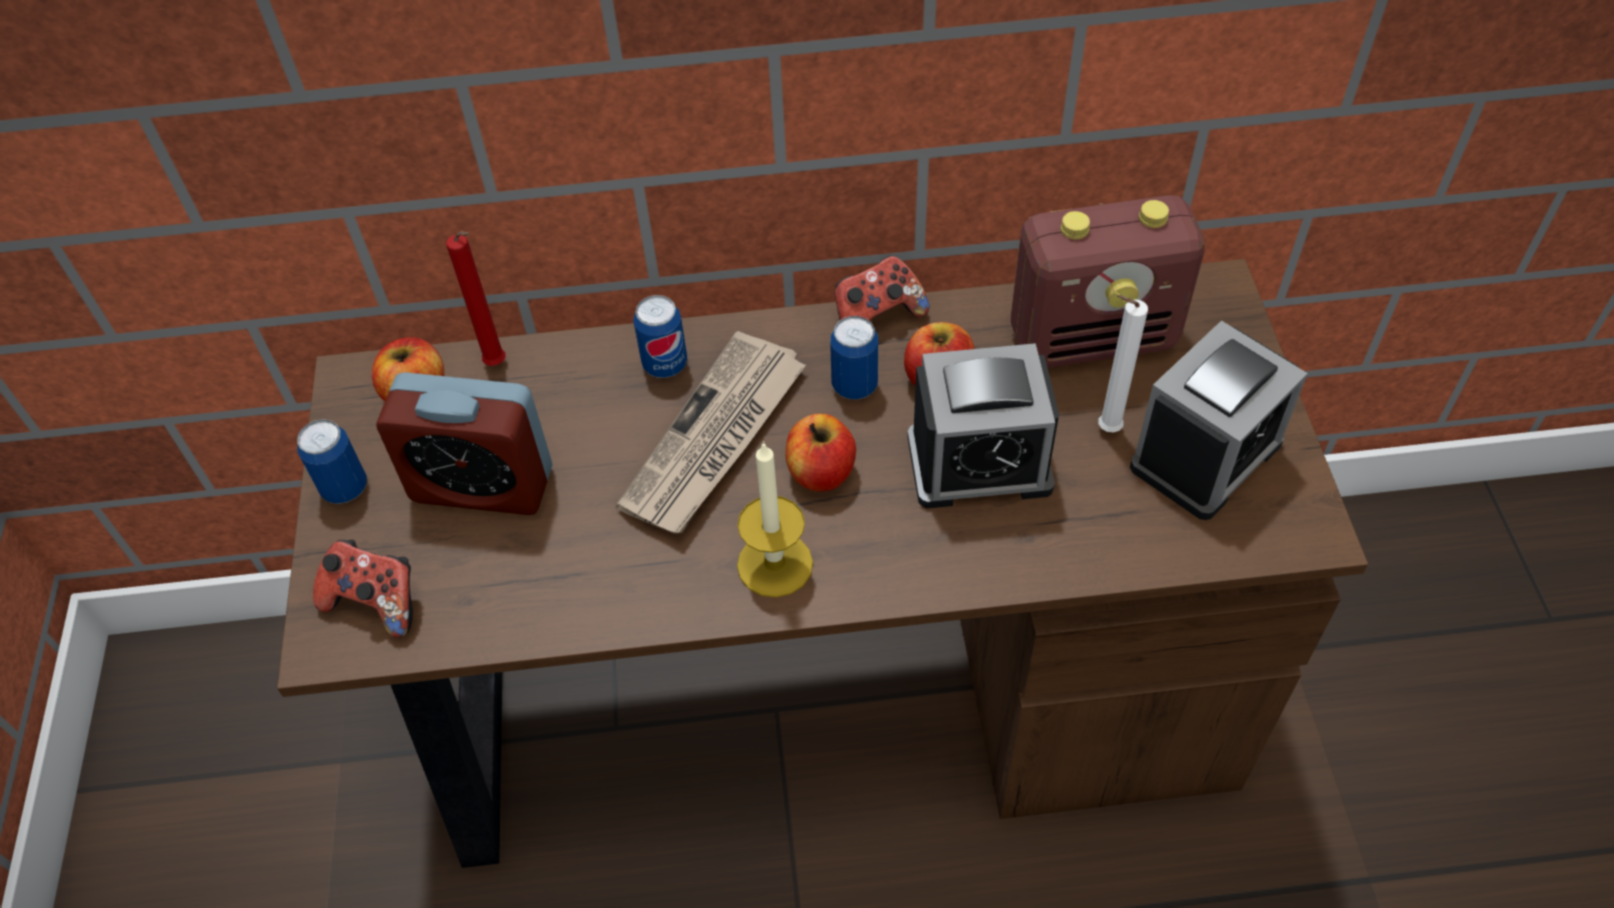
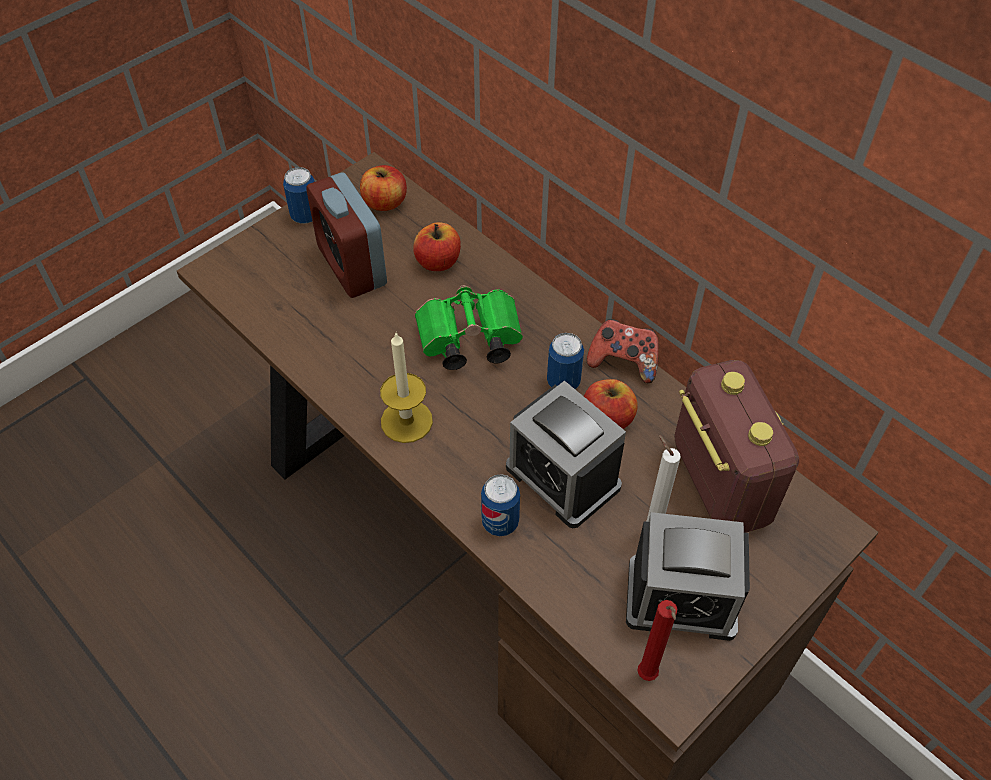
camera: 50 degrees right, 0 degrees up
(376, 601) = (250, 273): game controller -> none
(498, 365) = (432, 221): red candle -> red candle (647, 677)
(665, 364) = (497, 288): can -> can (500, 522)
(715, 439) = (467, 342): newspaper -> green binoculars
(821, 472) = (487, 404): apple -> apple (438, 261)
(1094, 337) = (719, 482): radio -> radio turned 150 degrees counterclockwise

